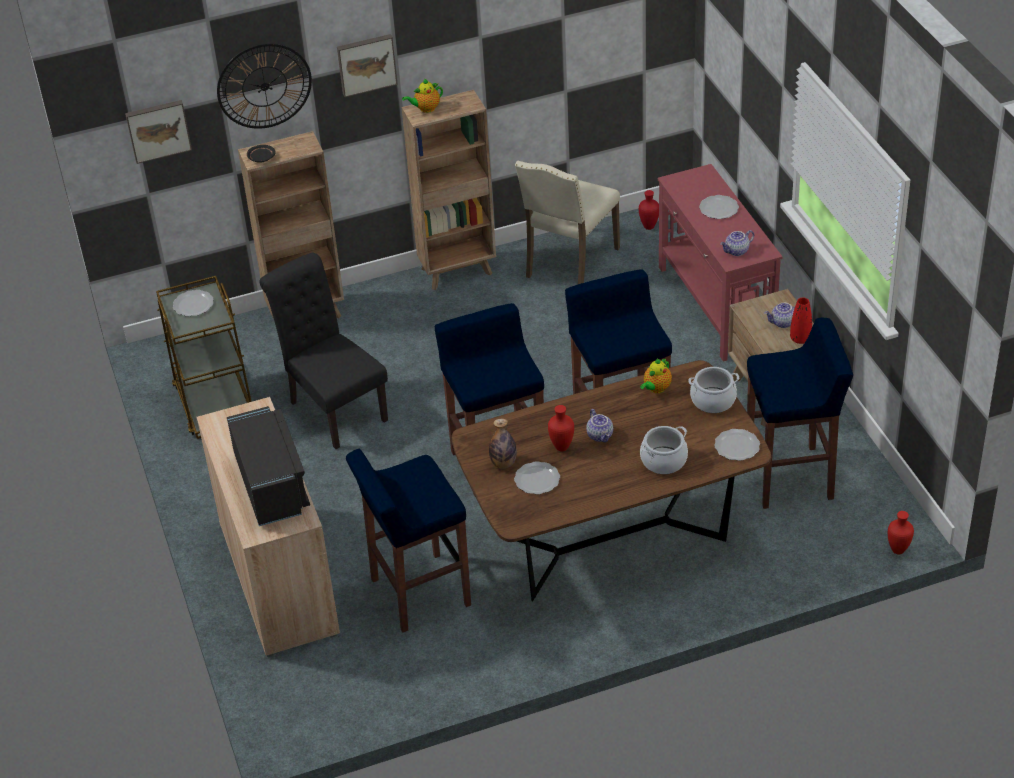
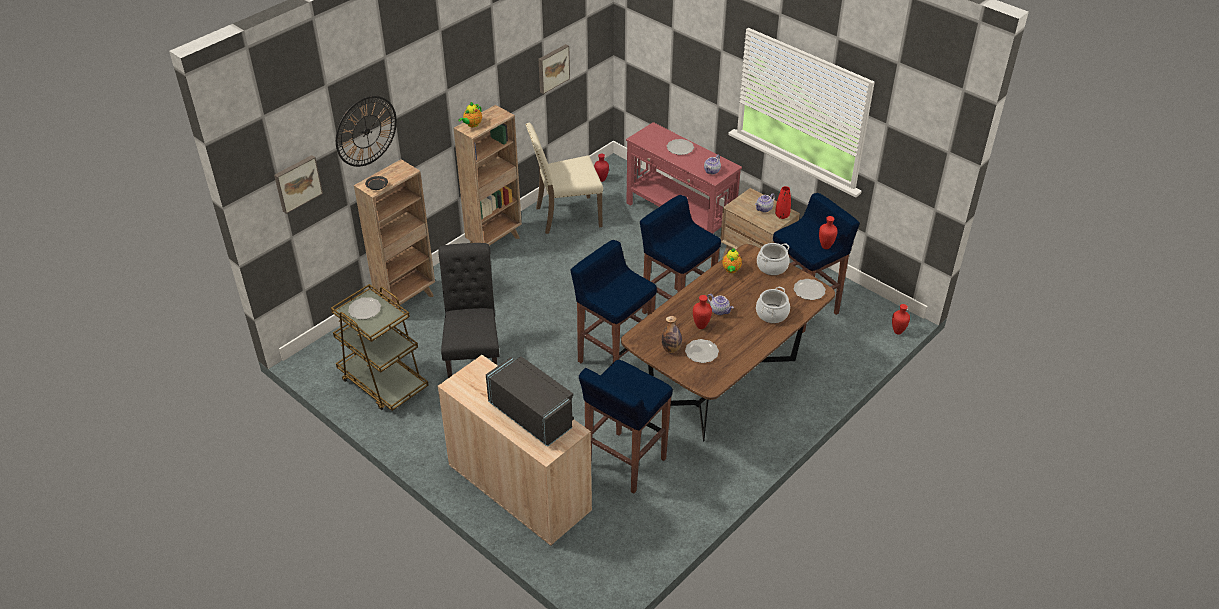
camera: 30 degrees left, 0 degrees up
(334, 408) = (473, 358): black chair -> black chair turned 60 degrees clockwise
(366, 64) = (429, 99): picture -> picture (552, 68)
(569, 263) = (566, 216): beige chair -> beige chair turned 75 degrees clockwise
(801, 396) = (826, 247): none -> red vase

